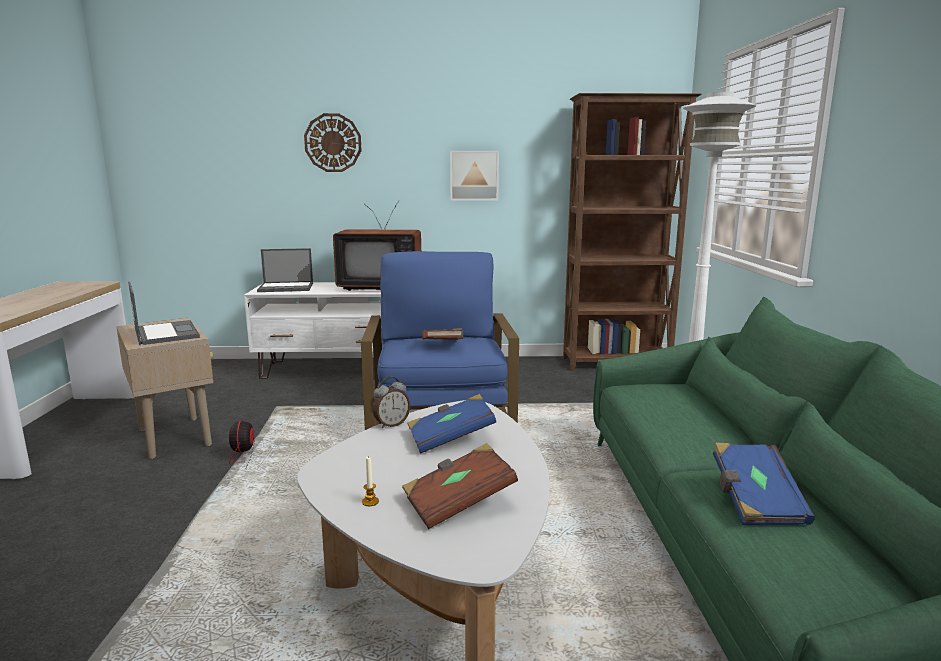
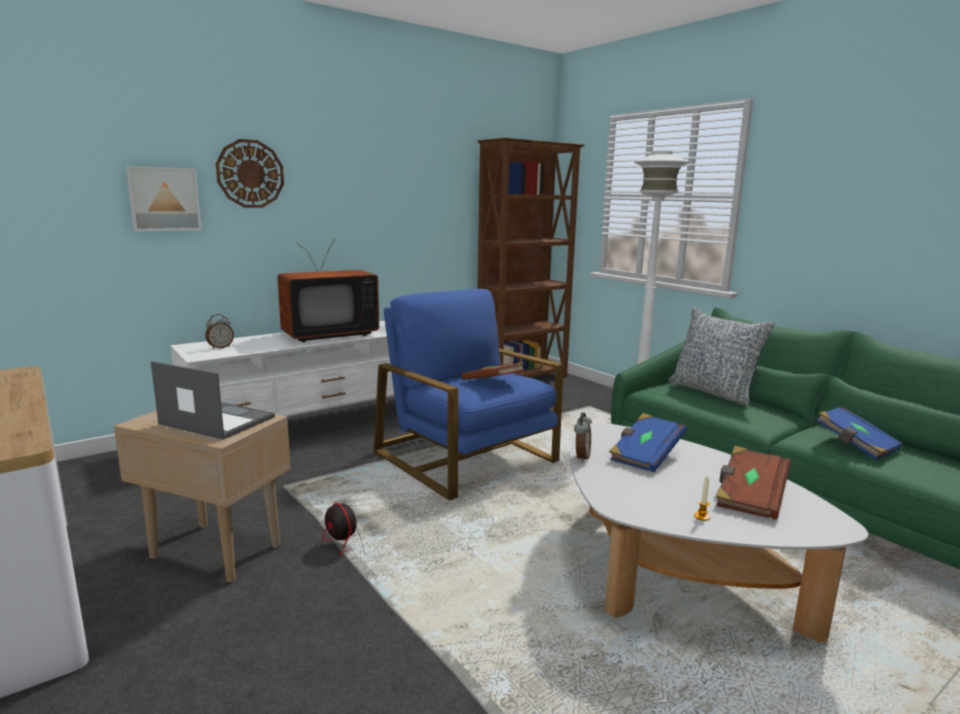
camera: 35 degrees left, 0 degrees up
(287, 287) = (220, 347): laptop -> alarm clock
(474, 175) = (396, 212): picture -> picture (164, 199)
(700, 403) = (713, 392): none -> pillow

